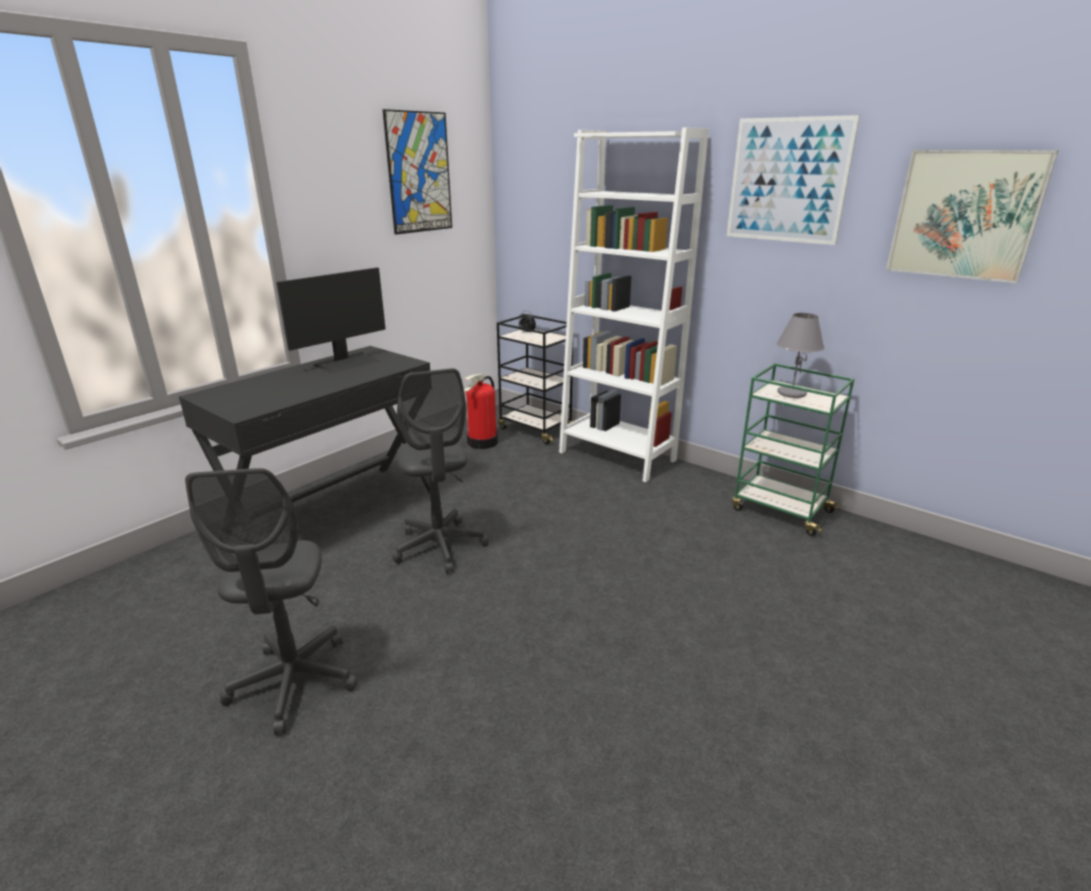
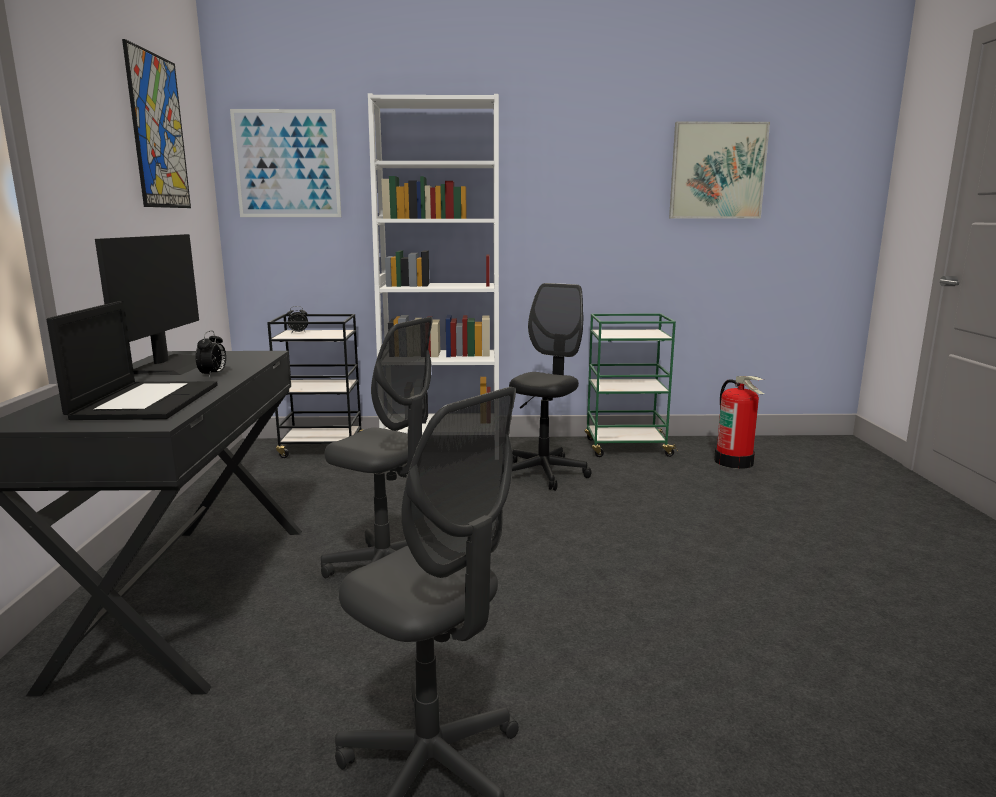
camera: 40 degrees left, 10 degrees down
(273, 394) = (146, 401): none -> laptop
(344, 378) = (213, 375): none -> alarm clock
(483, 442) = (279, 474): fire extinguisher -> fire extinguisher (734, 462)
(661, 509) = (544, 474): none -> black office chair
(787, 180) = (577, 149): picture -> picture (287, 164)
(791, 393) = (623, 333): grey table lamp -> none

